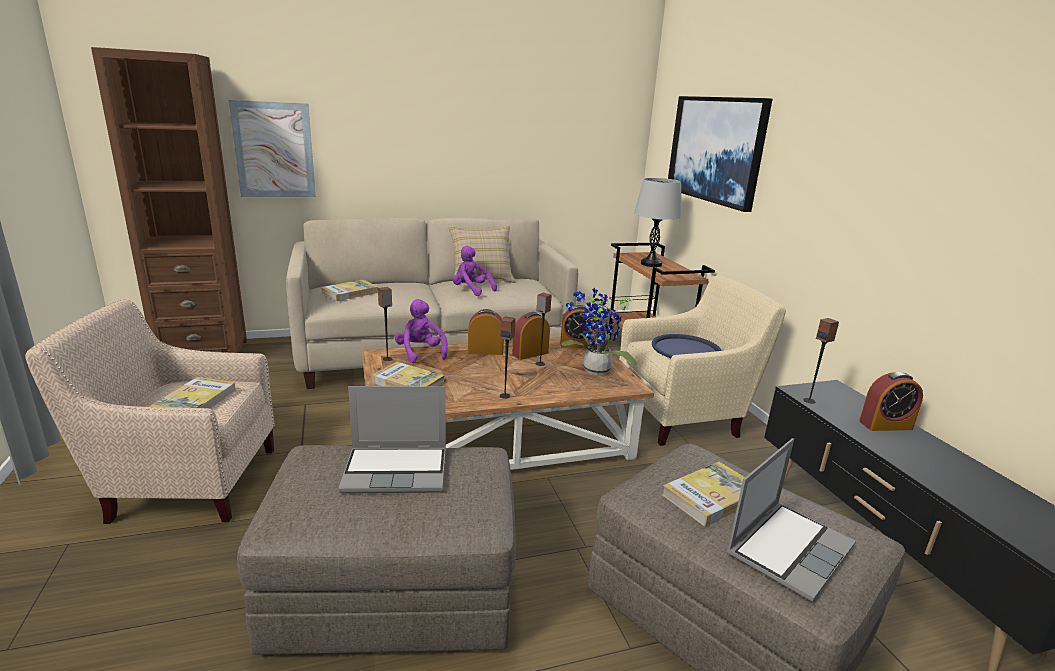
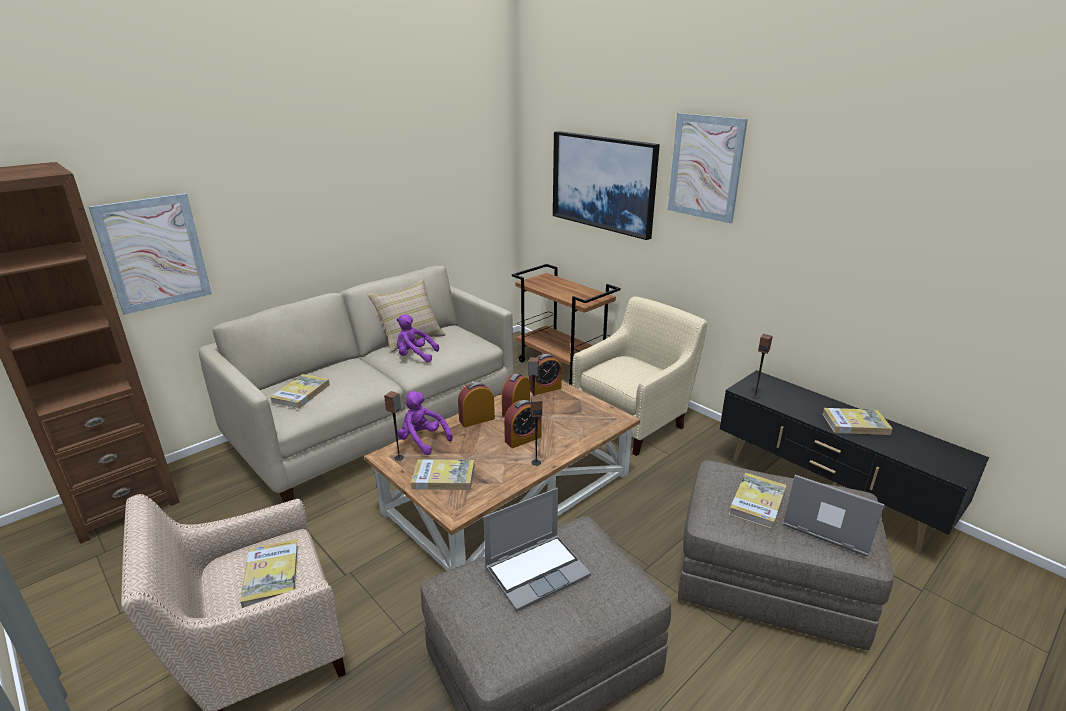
camera: 25 degrees left, 5 degrees up
(594, 371) = (581, 413): potted plant -> none
(651, 264) = (558, 289): grey table lamp -> none
(685, 349) = (632, 369): blue tray -> none
(788, 549) = (828, 525): laptop -> laptop turned 75 degrees counterclockwise
(814, 121) = (705, 167): none -> picture
(885, 425) = (811, 402): alarm clock -> alarm clock (523, 439)
(934, 461) = (855, 424): none -> book

